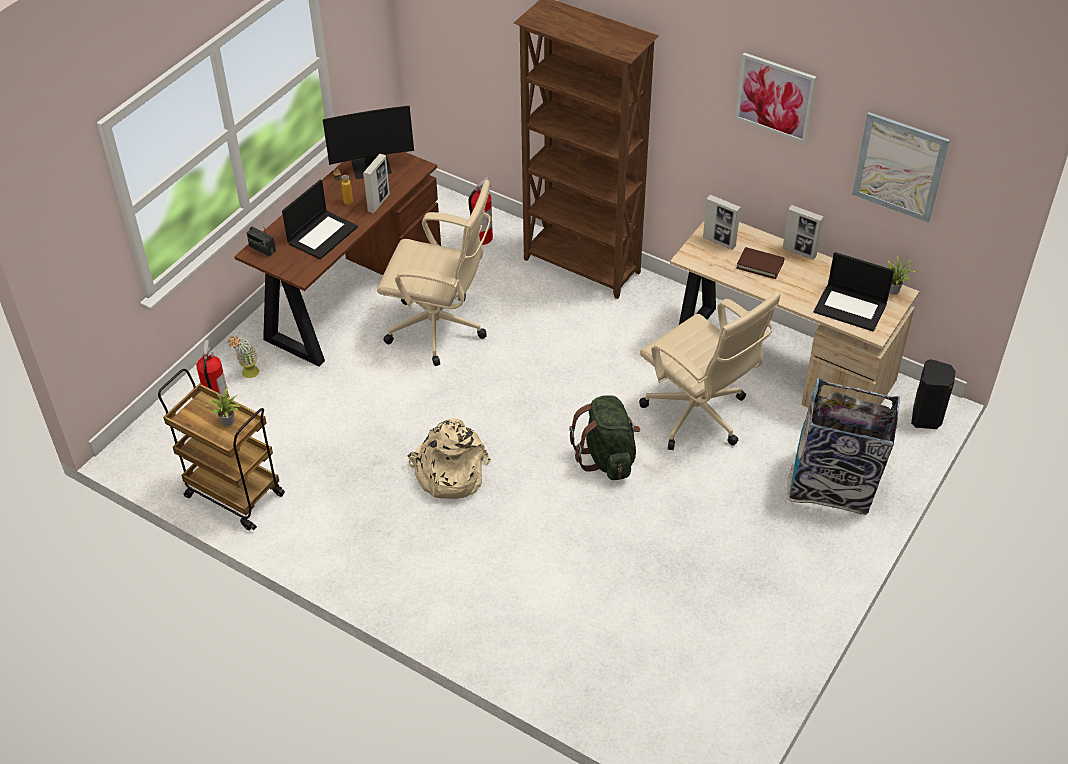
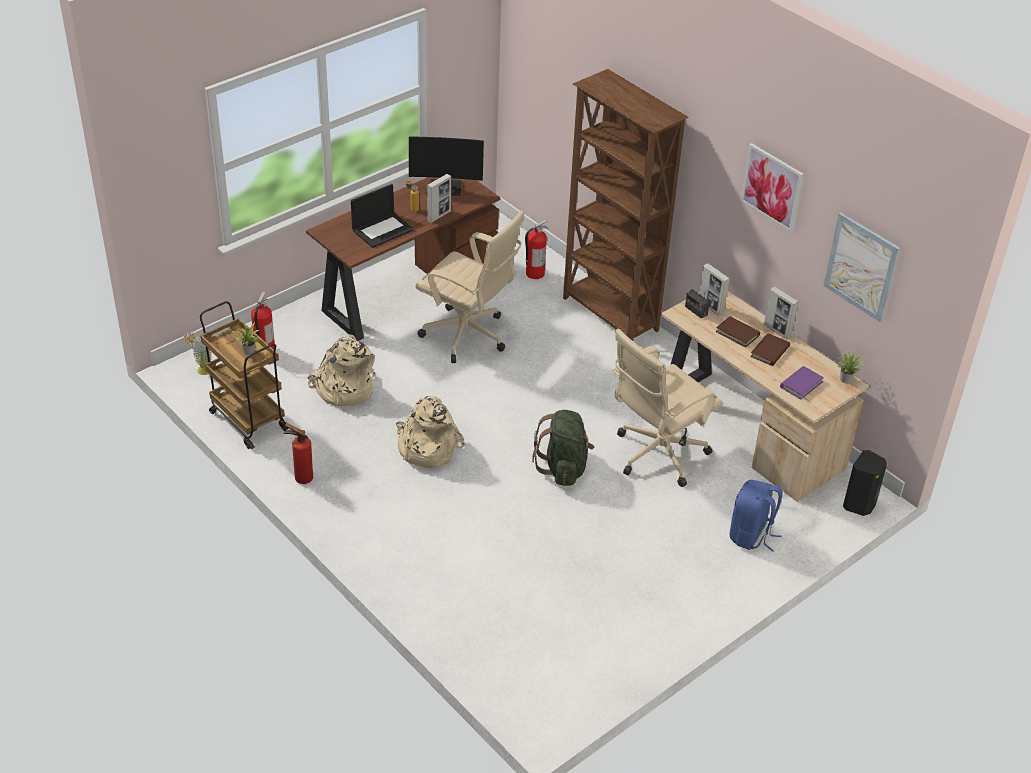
camera: 15 degrees right, 5 degrees down
(248, 375) = (298, 334): potted plant -> potted plant (202, 372)
(262, 249) = (330, 230): radio -> radio (696, 311)
(324, 549) = (301, 478): none -> fire extinguisher
(327, 427) = (343, 388): none -> beige backpack
(699, 417) = (657, 456): beige office chair -> beige office chair turned 75 degrees clockwise
(802, 277) = (770, 352): none -> brown book
(834, 482) = (751, 535): trash can -> blue backpack
(851, 307) = (801, 384): laptop -> purple book

